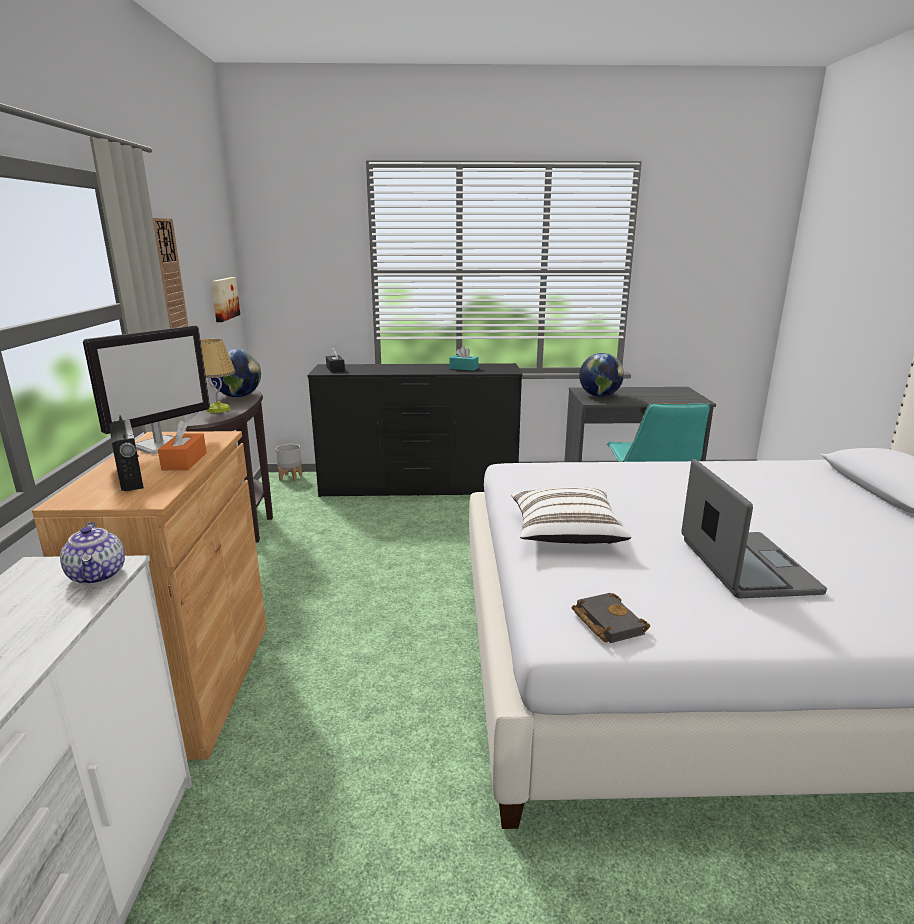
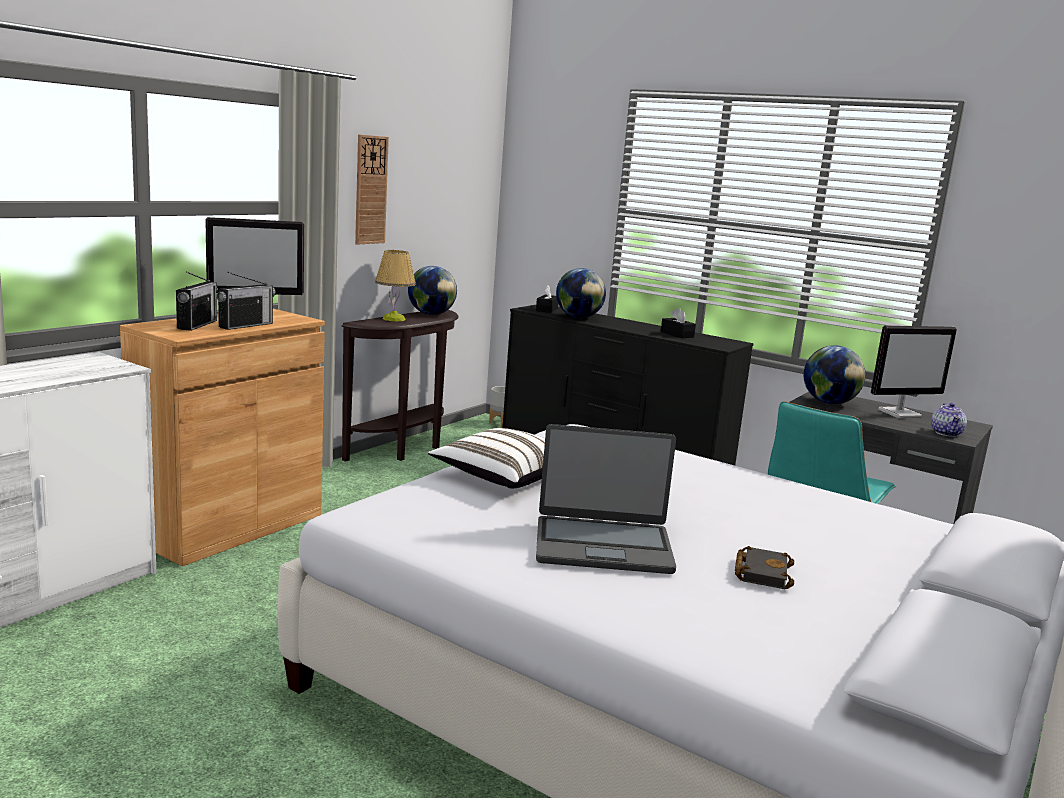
camera: 35 degrees right, 5 degrees down
(98, 575) = (110, 368): teapot -> teapot (947, 433)
(184, 461) = (246, 325): orange tissue box -> radio
(223, 298) = (457, 219): picture -> none
(372, 370) = (578, 317): none -> globe
(463, 368) = (677, 334): turquoise tissue box -> black tissue box
(605, 622) = (395, 523): black book -> black book (761, 572)
(641, 392) = (900, 413): none -> monitor
(745, 566) = (603, 546): laptop -> laptop turned 60 degrees clockwise

